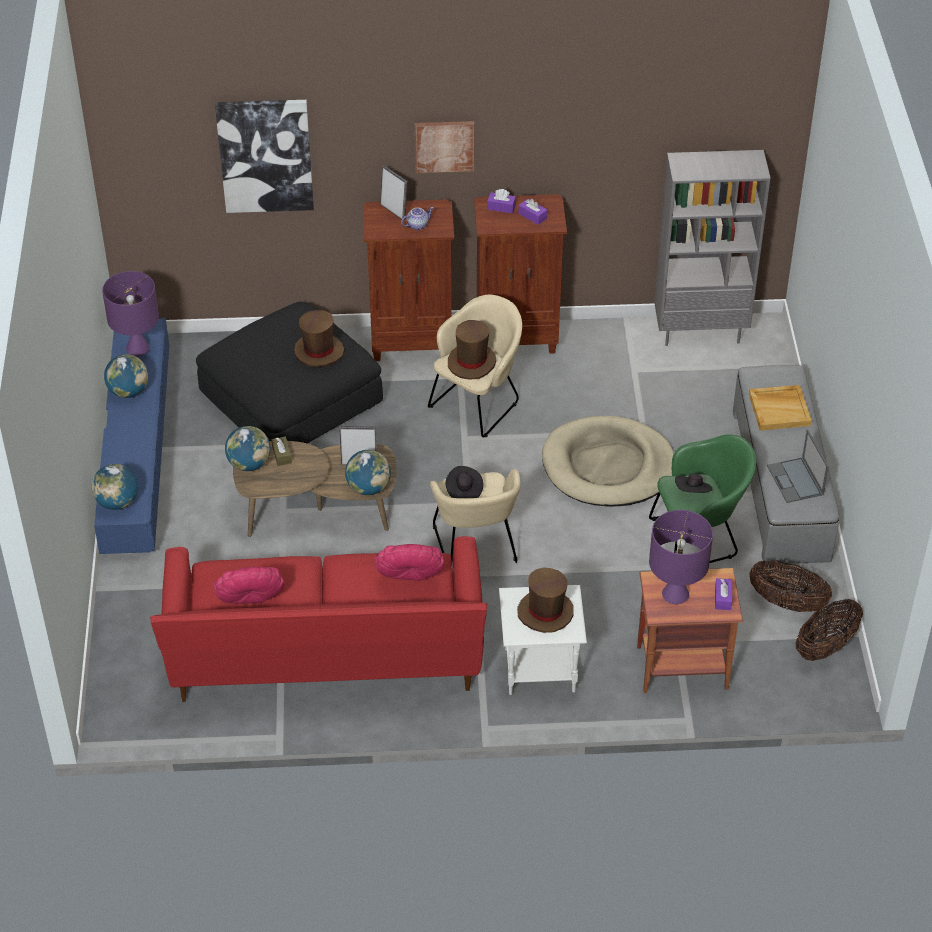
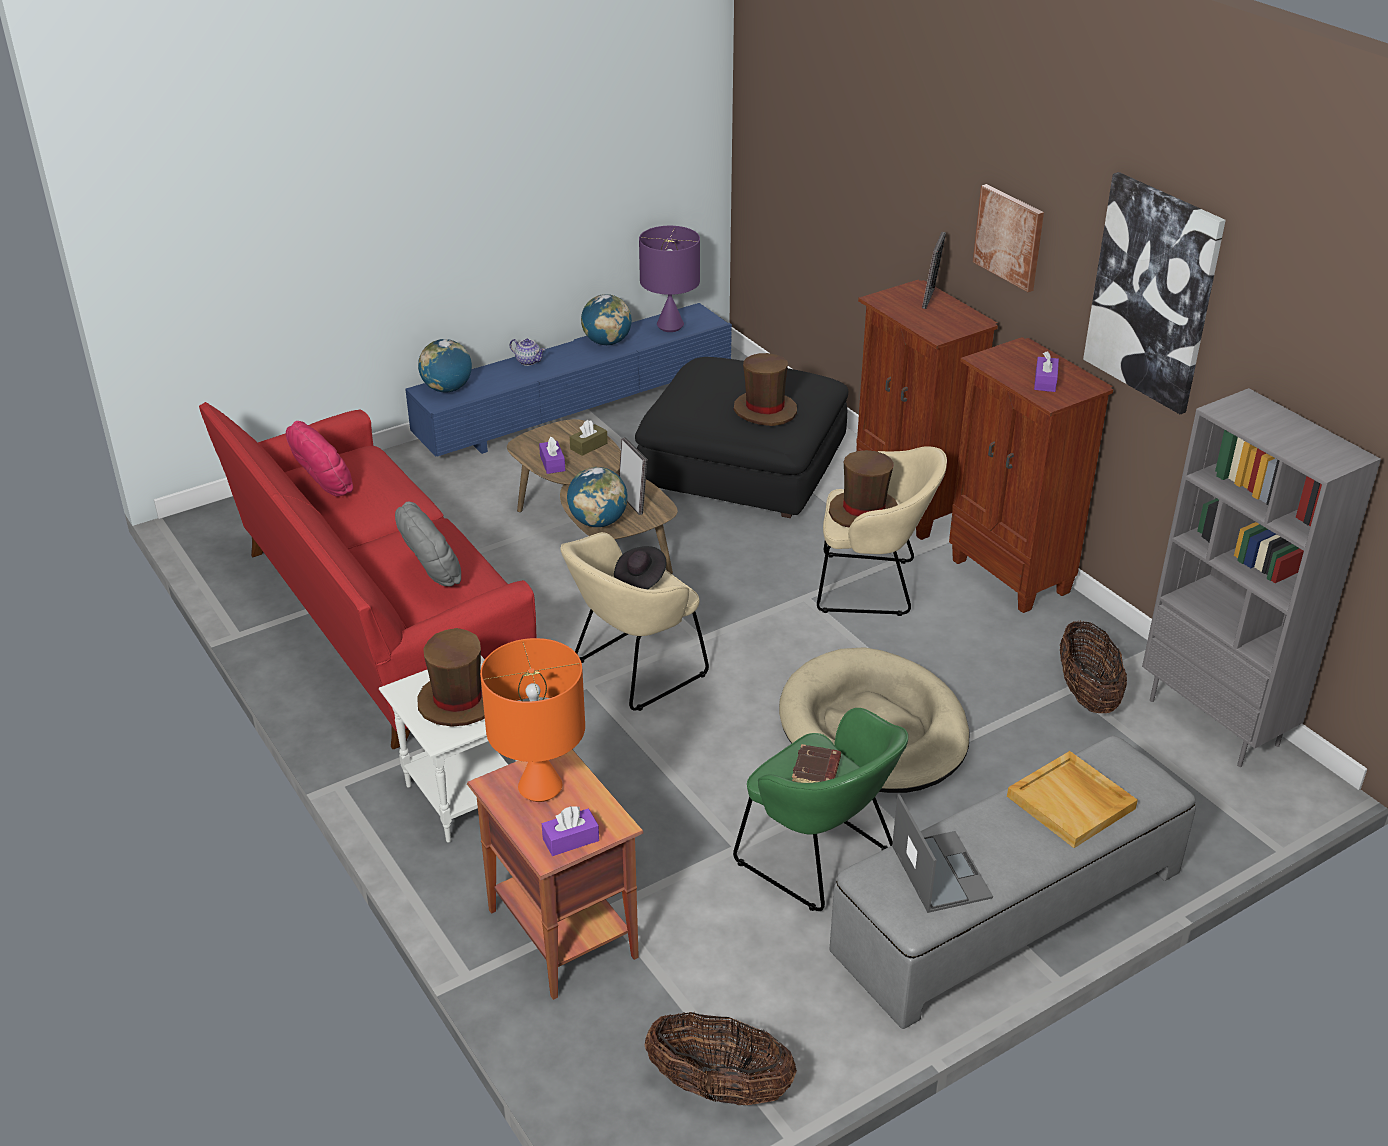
camera: 60 degrees right, 10 degrees down
(249, 464) = (557, 432): globe -> none
(265, 155) = (854, 162): picture -> picture (1153, 293)
(410, 582) = (432, 579): pink pillow -> grey pillow
(417, 225) = (925, 318): teapot -> teapot (529, 361)
(501, 207) = (1031, 357): purple tissue box -> purple tissue box (552, 463)
(675, 596) = (540, 790): purple table lamp -> orange table lamp
(693, 491) = (817, 771): black hat -> brown book
(787, 602) = (774, 1006): basket -> basket (1087, 694)
(795, 481) = (940, 871): laptop -> laptop turned 120 degrees clockwise

